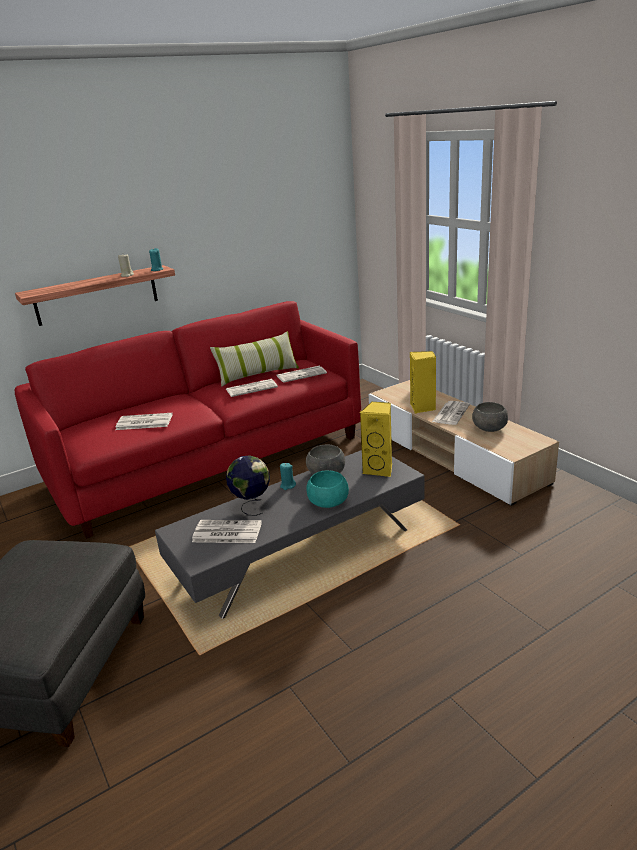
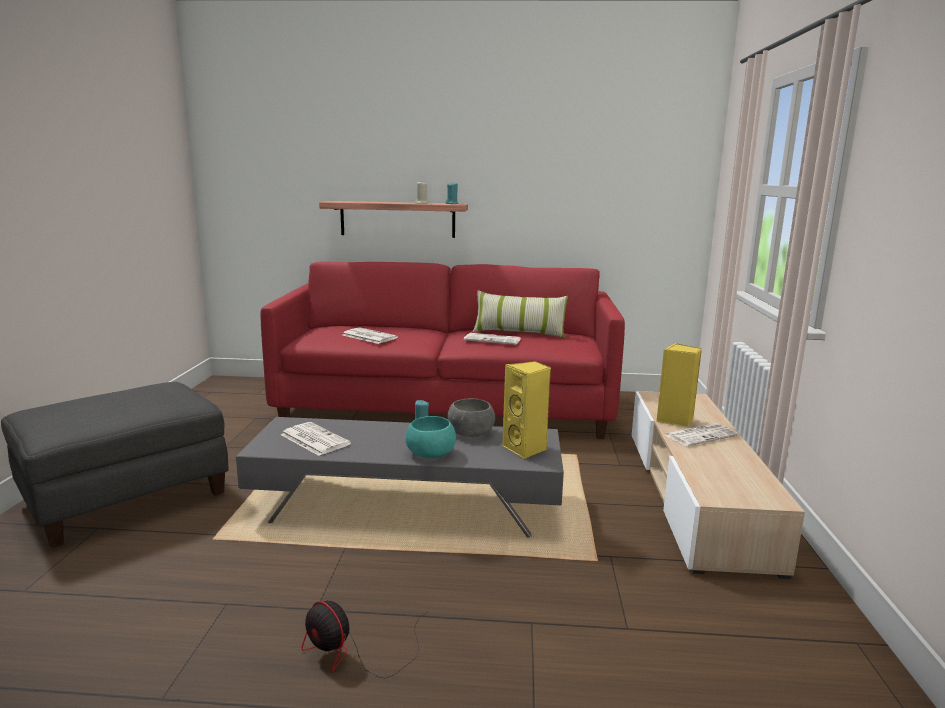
camera: 35 degrees right, 10 degrees down
(252, 506) = (367, 430): globe -> none
(301, 374) = (557, 343): newspaper -> none
(415, 658) = (355, 653): none -> fan
(489, 428) = (726, 464): grey bowl -> none

